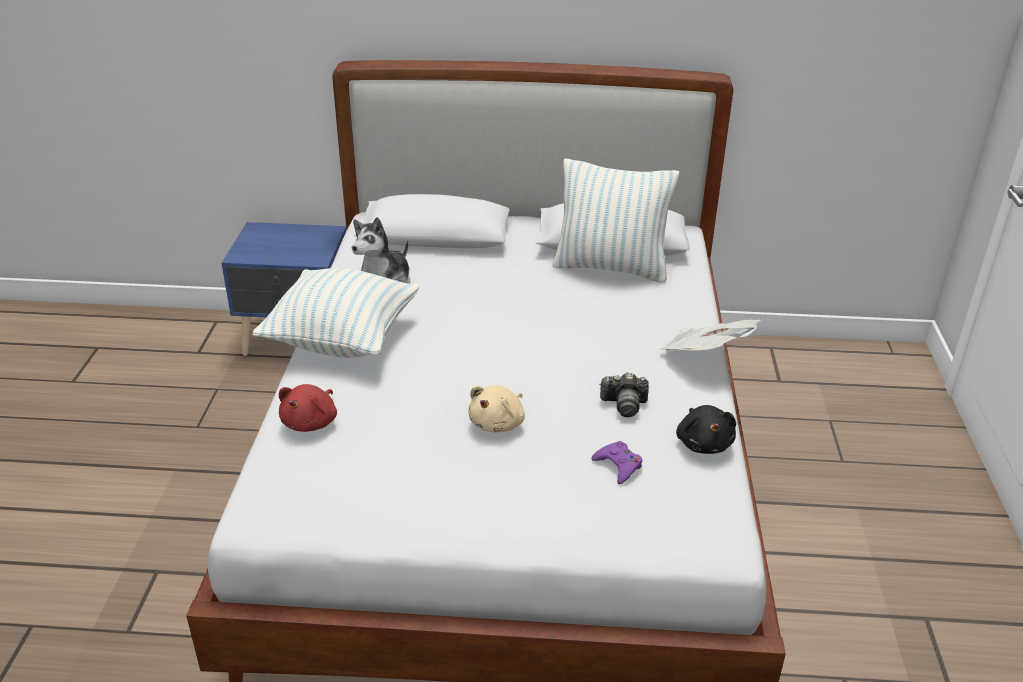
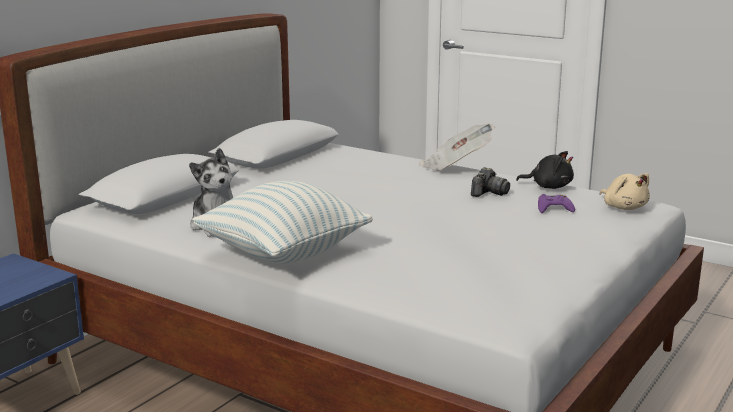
camera: 60 degrees left, 15 degrees down
(311, 422) = (398, 284): red plush toy -> none
(498, 423) = (469, 229): beige plush toy -> beige plush toy (624, 207)
(611, 267) = (311, 163): pillow -> none

